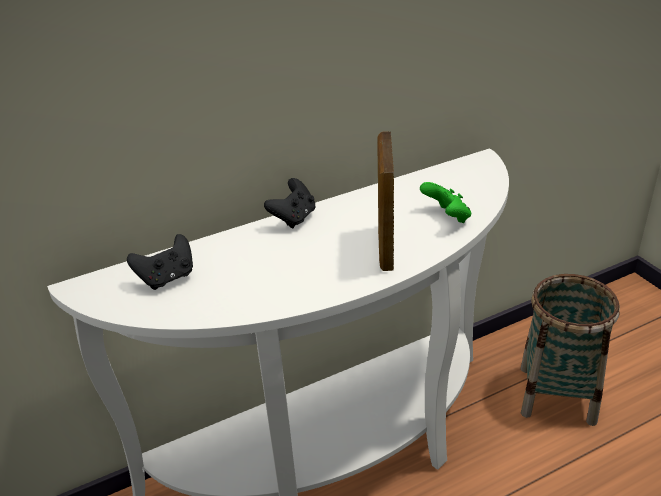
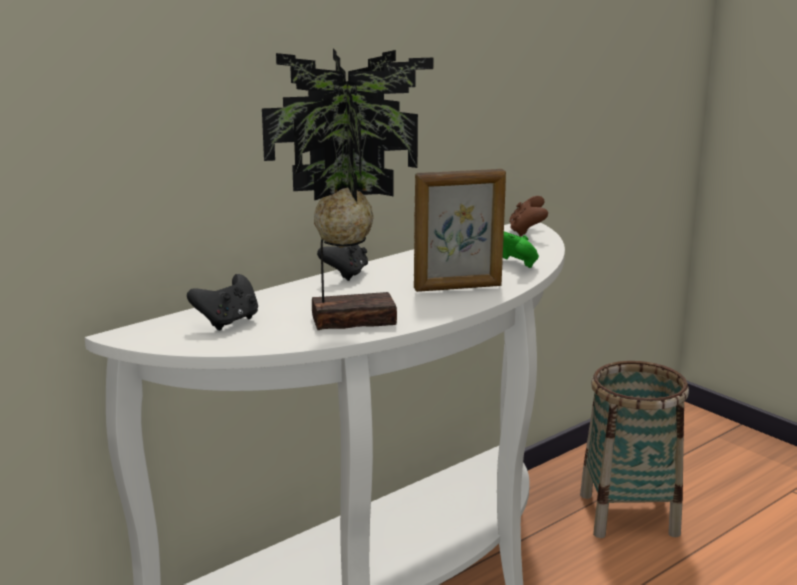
camera: 15 degrees left, 15 degrees down
(272, 284) = (350, 318): none -> potted plant
(385, 247) = (458, 287): picture frame -> picture frame turned 90 degrees counterclockwise
(479, 169) = (527, 232): none -> brown game controller

